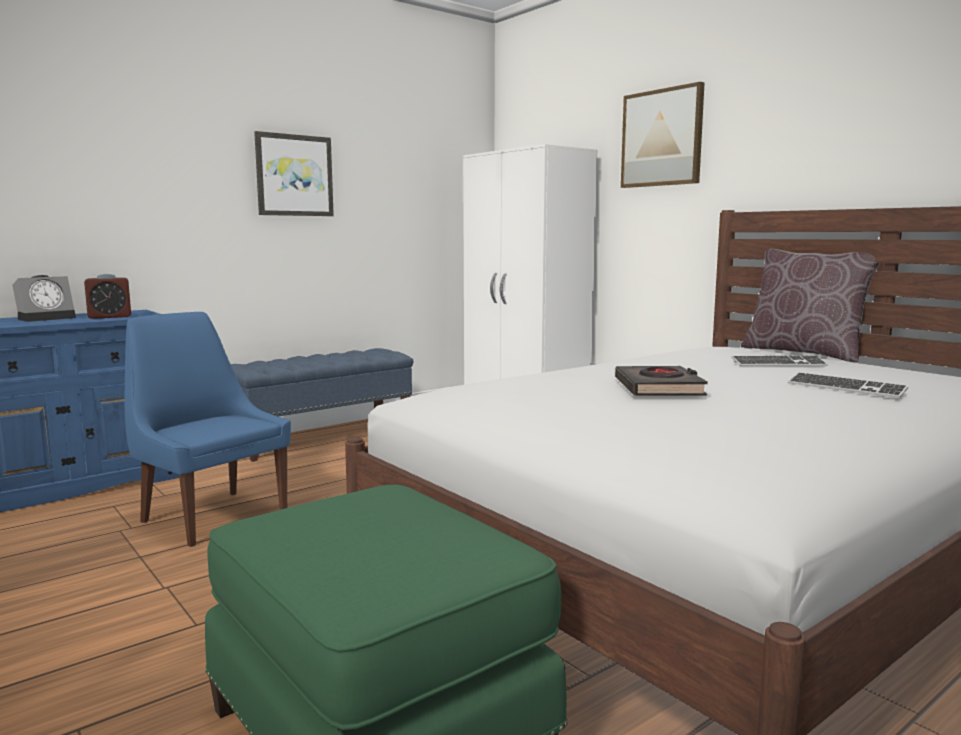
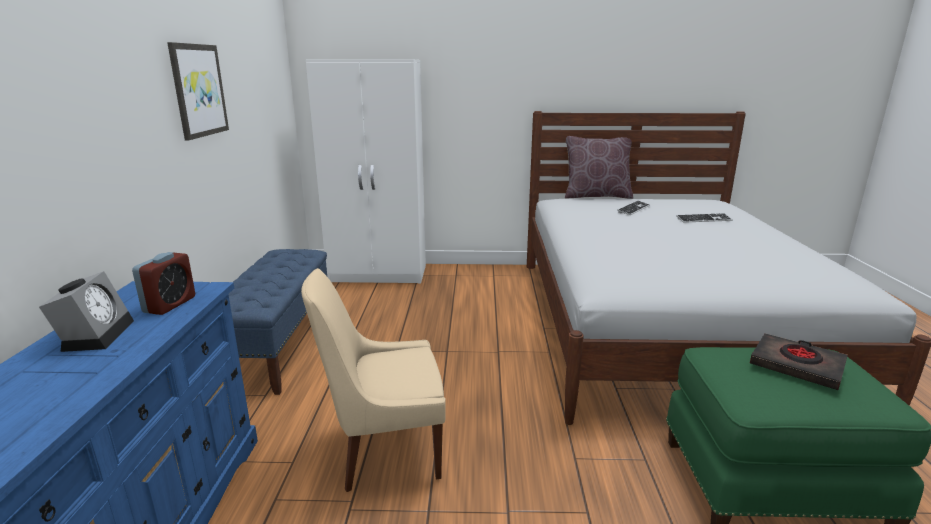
camera: 50 degrees left, 10 degrees up
(211, 516) = (384, 451): blue chair -> beige chair
(659, 388) = (671, 242): black book -> black book (797, 366)
(662, 138) = (476, 56): picture -> none

